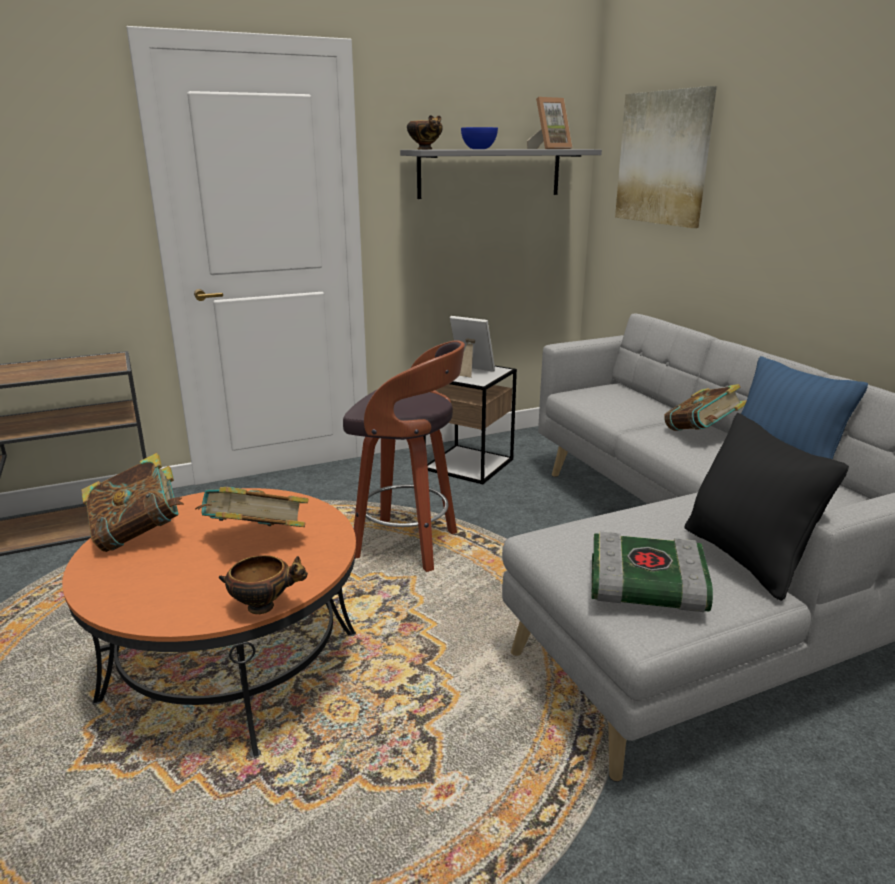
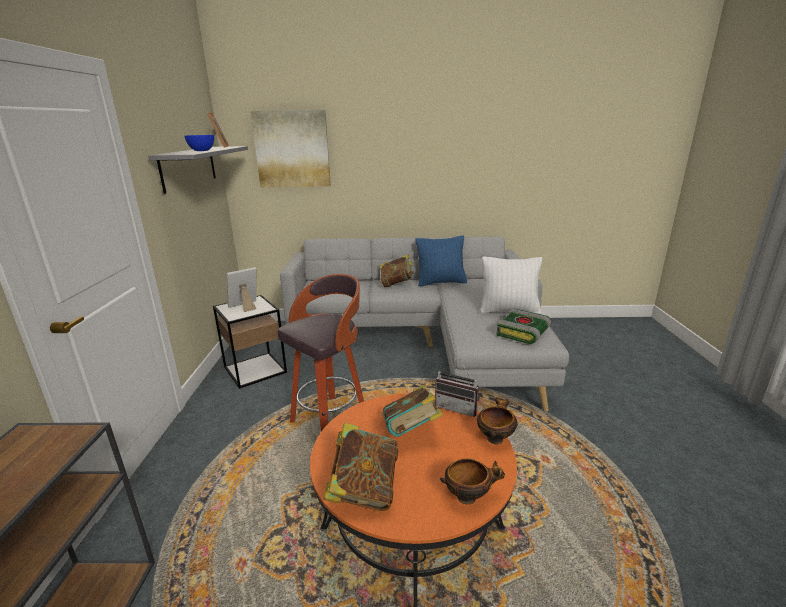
camera: 65 degrees left, 0 degrees up
(331, 564) = (458, 407): none -> radio
(426, 149) = (179, 153): bowl -> bowl (468, 496)
(745, 559) = (509, 310): black pillow -> white pillow

